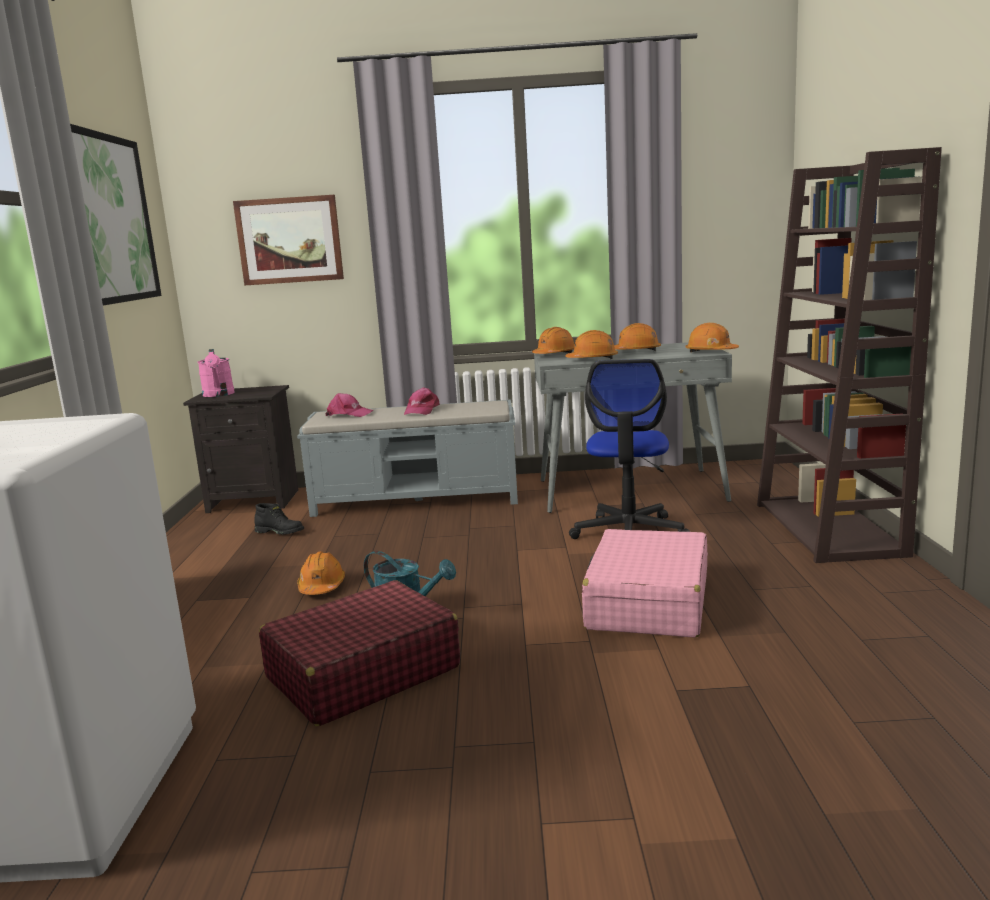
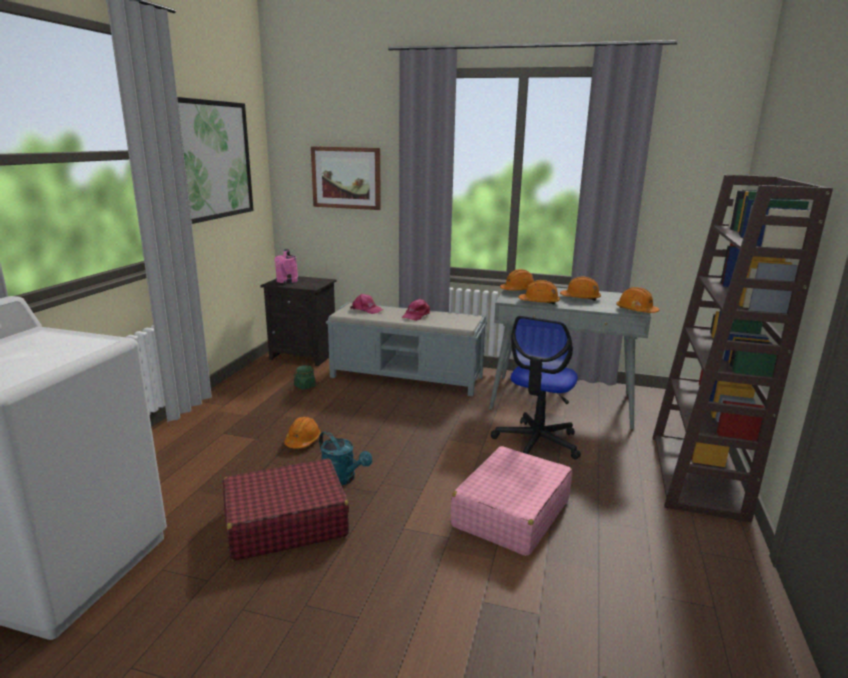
camera: 15 degrees right, 5 degrees up
(280, 532) = (304, 386): black boot -> green jar

